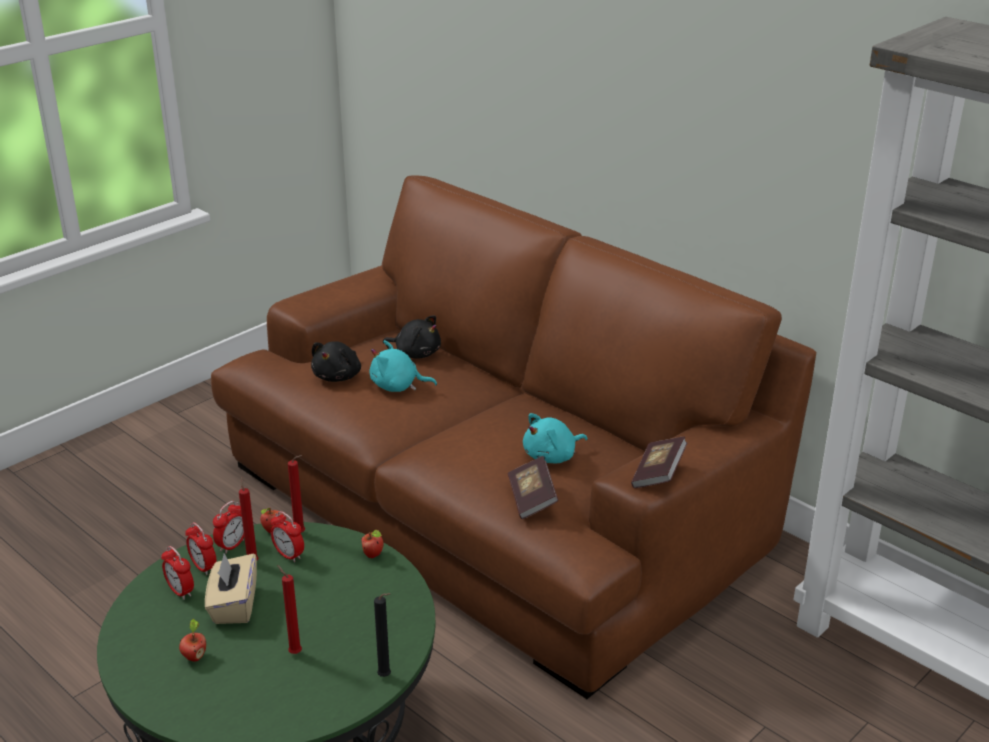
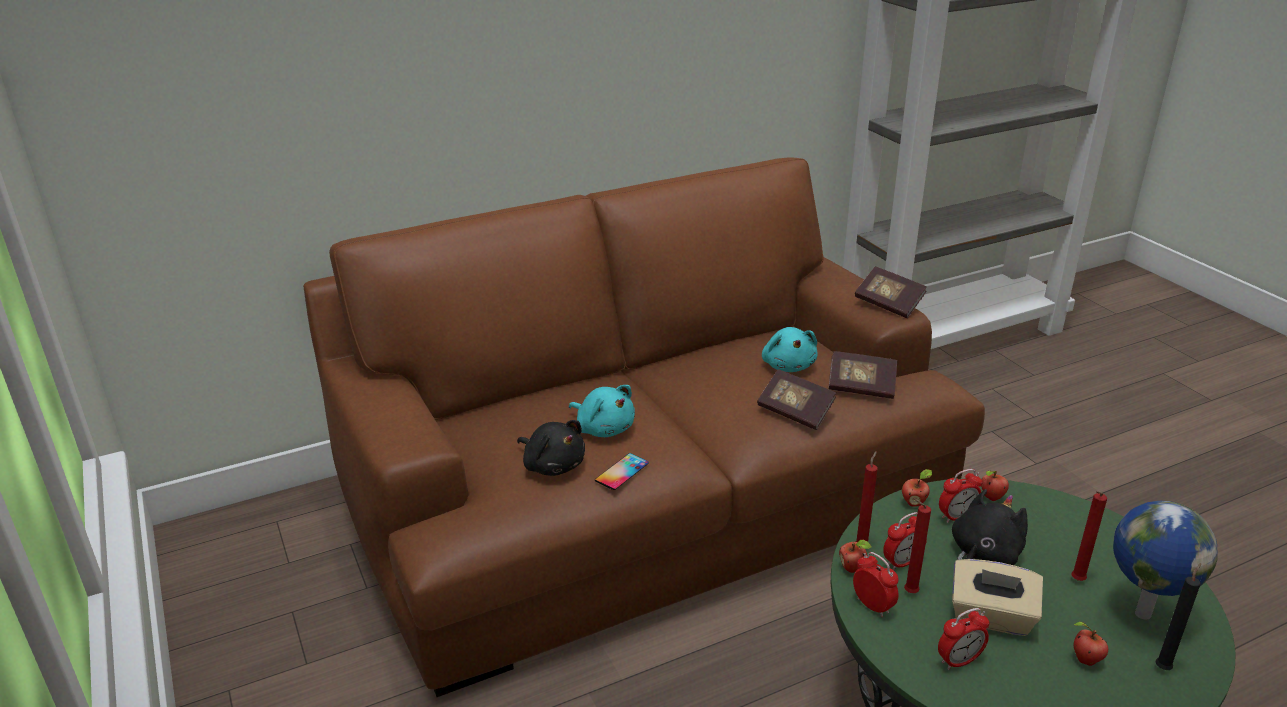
camera: 70 degrees left, 0 degrees up
(203, 567) = (912, 635): alarm clock -> alarm clock (957, 517)
(261, 691) = (1141, 613): none -> globe
(340, 404) = (622, 472): none -> phone
(386, 677) = (1112, 525): black candle -> black candle (1163, 667)
(397, 386) = (603, 428): turquoise plush toy -> turquoise plush toy turned 75 degrees counterclockwise
(399, 599) = (991, 498): none -> apple
(416, 353) = (528, 408): black plush toy -> black plush toy (982, 555)
(467, 468) = (795, 412): none -> book

